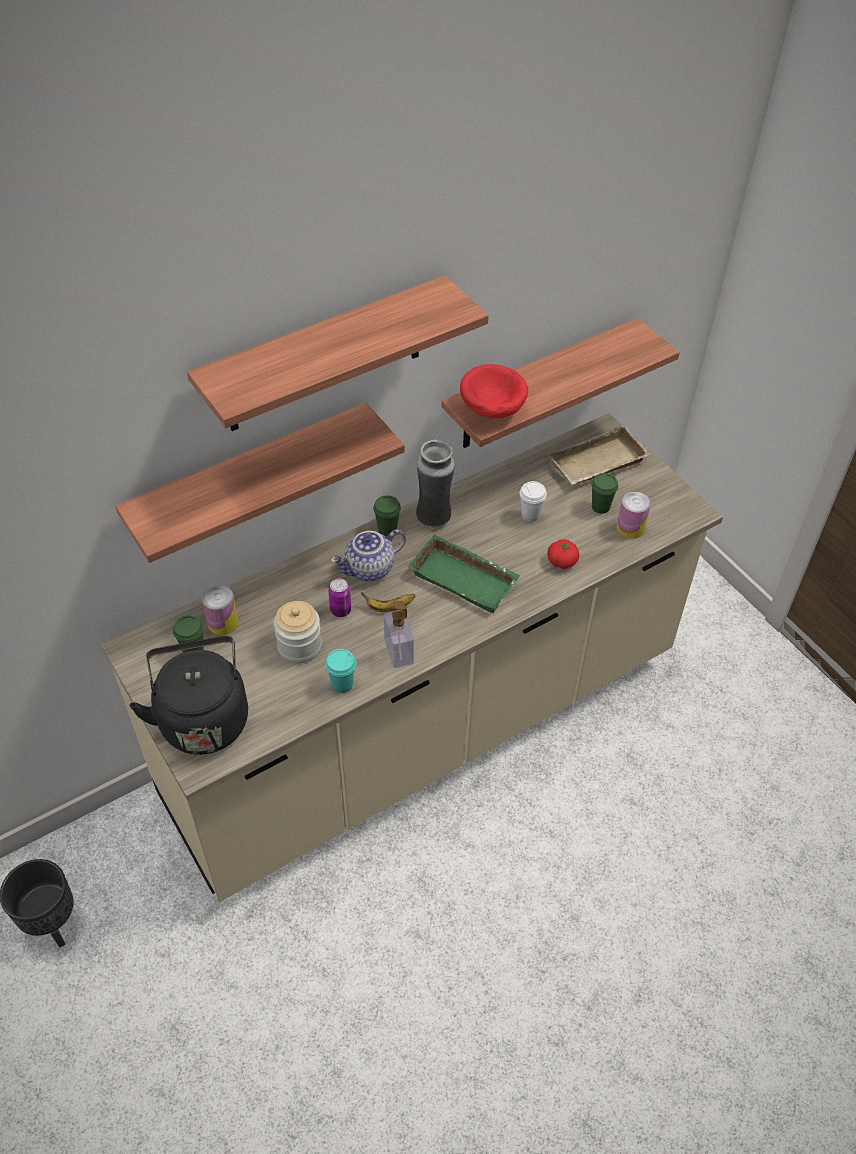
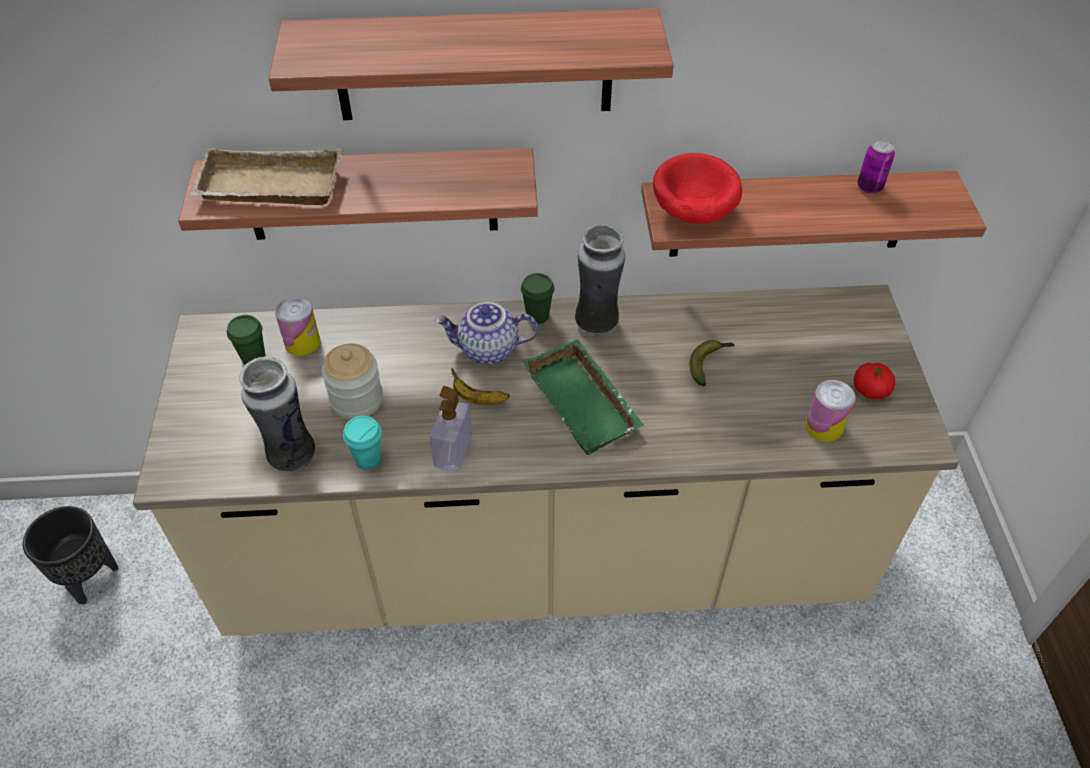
camera: 30 degrees right, 0 degrees up
(203, 717) = (209, 430): black kettle -> none
(283, 707) = (291, 456): none -> vase
(340, 610) = (425, 380): can -> can (869, 187)
(530, 515) = (709, 363): white cup -> banana
(562, 561) = (711, 431): tomato -> tomato (870, 390)
(597, 464) = (831, 337): beige tray -> beige tray (268, 189)
(600, 507) = (802, 387): green cup -> none

